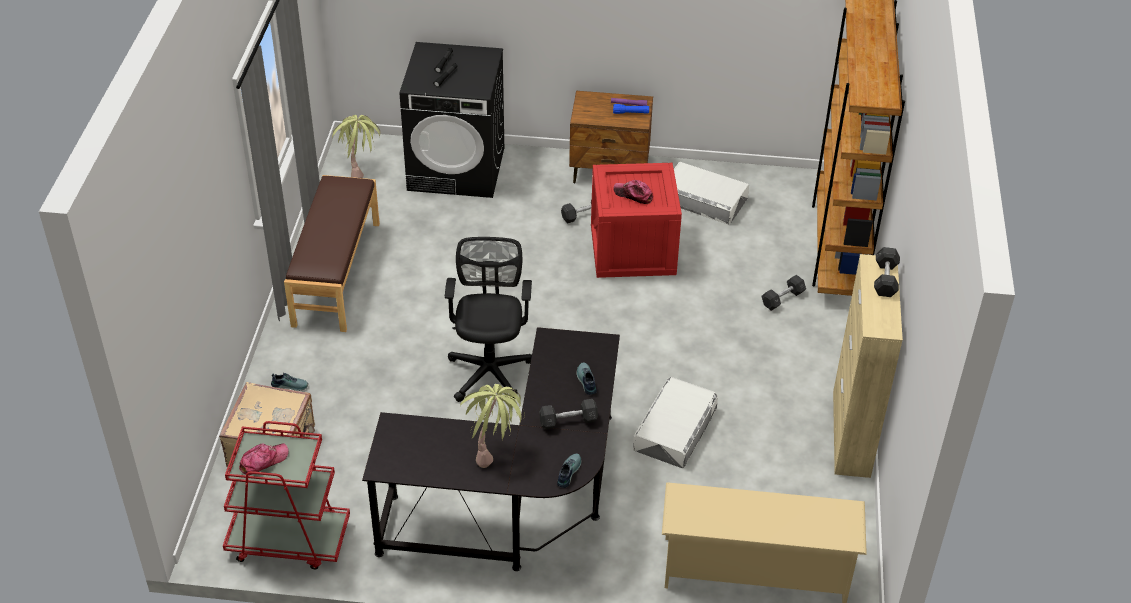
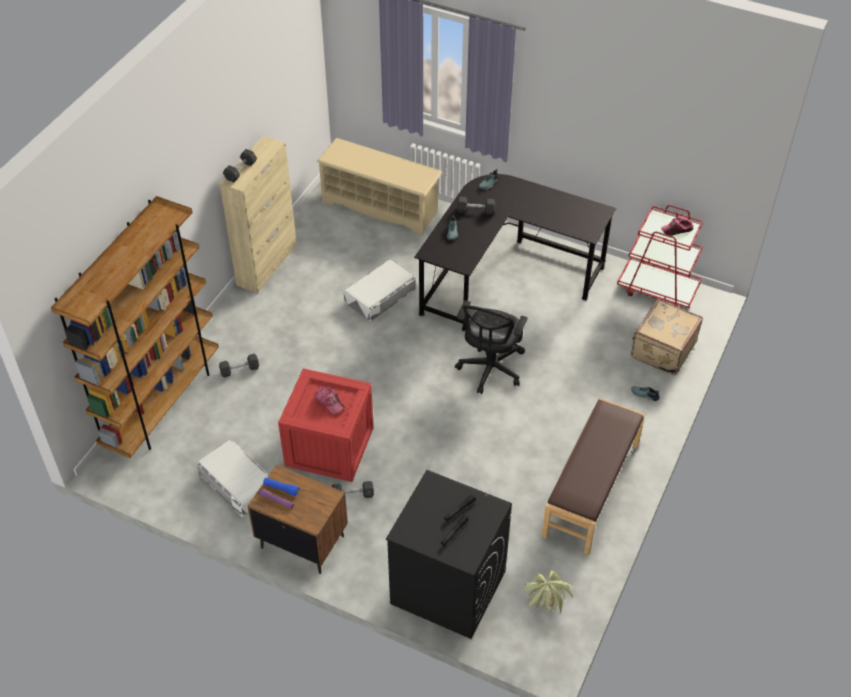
camera: 160 degrees left, 5 degrees up
(494, 450) = (529, 205): potted plant -> none

